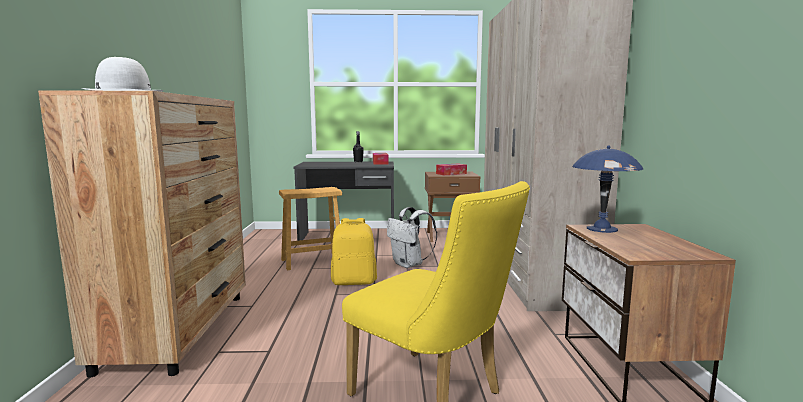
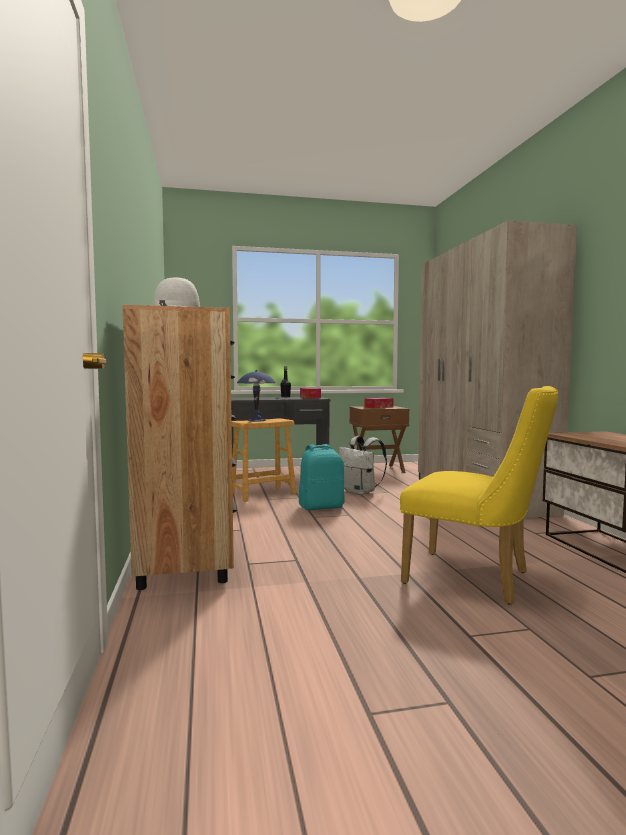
camera: 10 degrees left, 5 degrees down
(354, 281) = (321, 507): yellow backpack -> turquoise backpack
(601, 229) = (577, 434): blue table lamp -> blue table lamp (256, 420)

